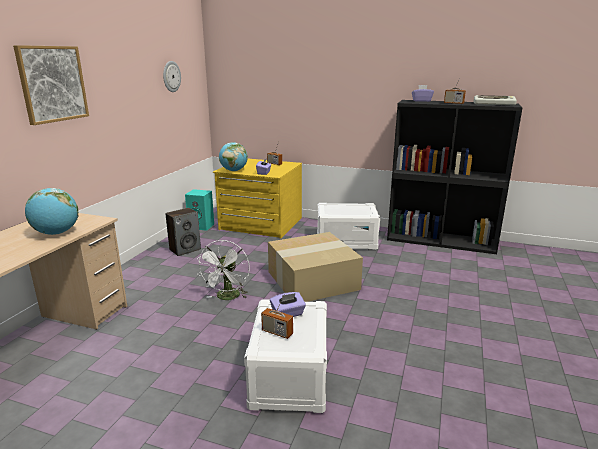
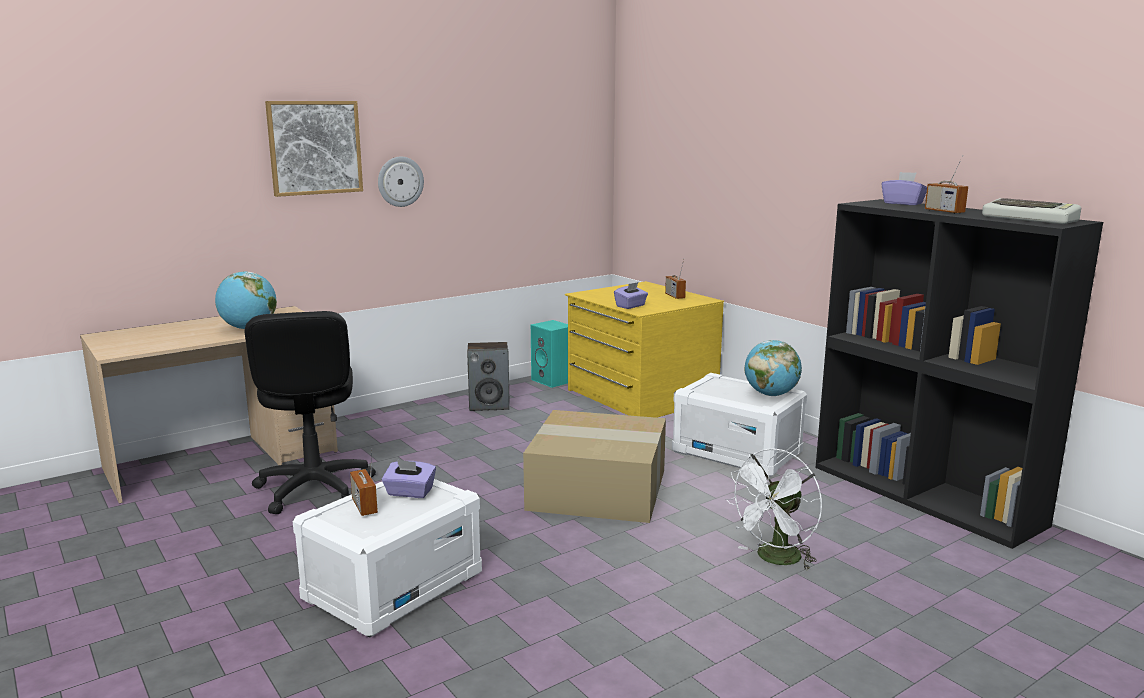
camera: 35 degrees right, 5 degrees down
(146, 336) = (313, 489): none -> black office chair
(171, 76) = (531, 143): wall clock -> wall clock (400, 181)
(227, 298) = (455, 476): white fan -> white fan (775, 560)
(234, 170) = (594, 297): globe -> globe (771, 394)

